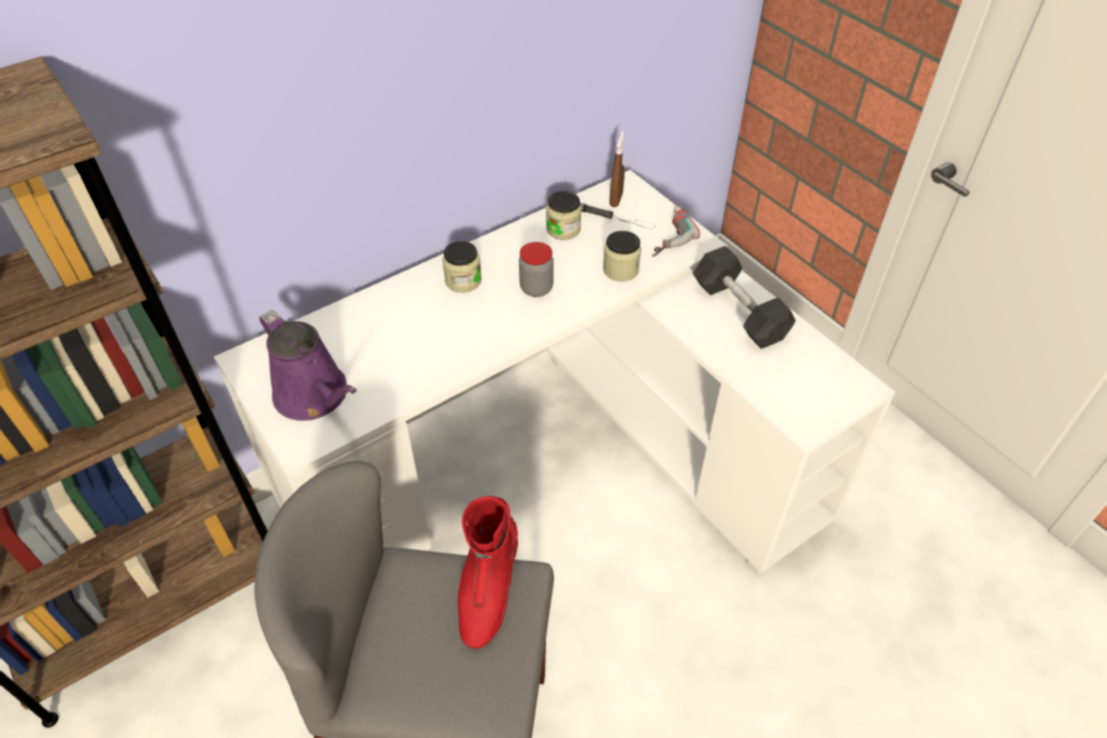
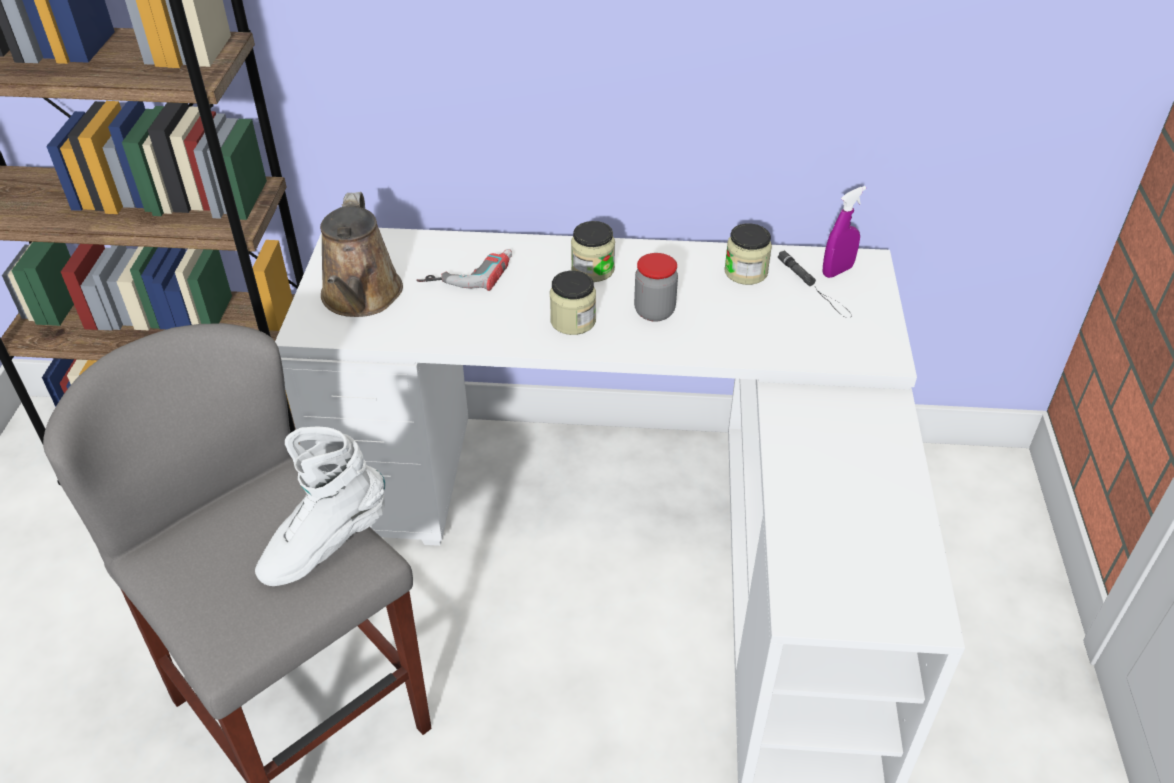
camera: 40 degrees right, 5 degrees down
(315, 396) = (361, 297): purple watering can -> brown watering can
(487, 591) = (325, 545): red boot -> white boot
(616, 199) = (837, 271): brown spray bottle -> purple spray bottle
(621, 270) = (762, 339): jar -> jar (573, 321)
(666, 235) = (854, 331): power drill -> power drill (467, 272)
(739, 311) = (863, 454): grey dumbbell -> none

